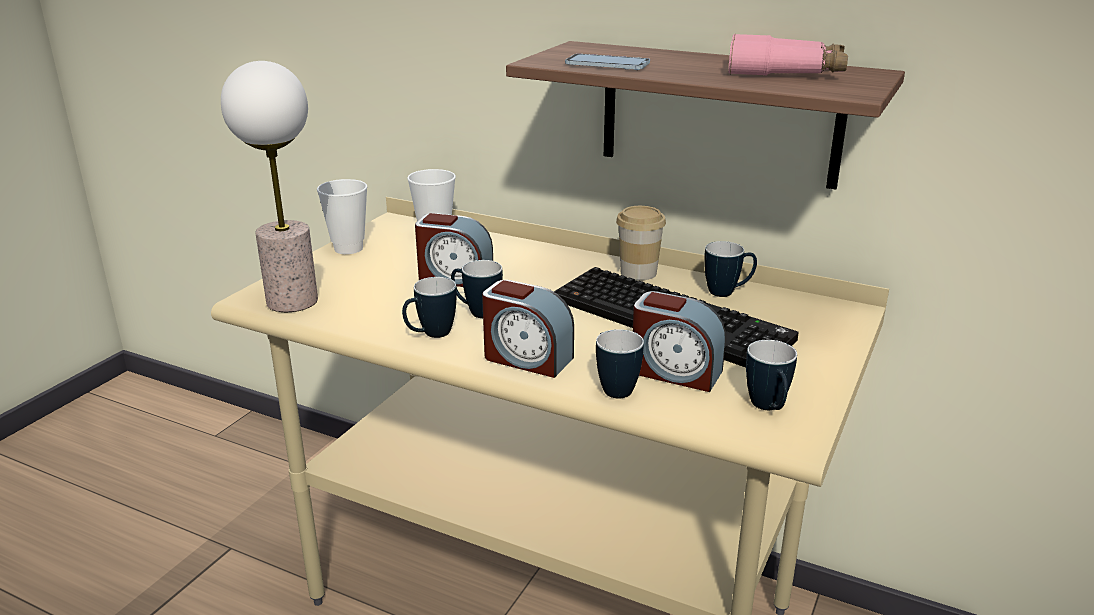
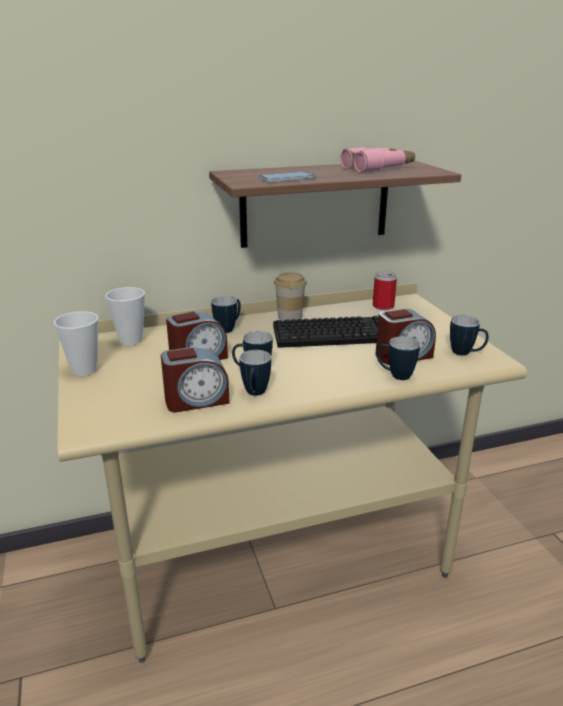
camera: 45 degrees left, 0 degrees up
(293, 301) = (119, 417): table lamp -> none
(527, 358) = (330, 381): alarm clock -> alarm clock (196, 400)
(728, 292) = (348, 310): mug -> mug (229, 328)
(789, 305) = (383, 306): none -> can

